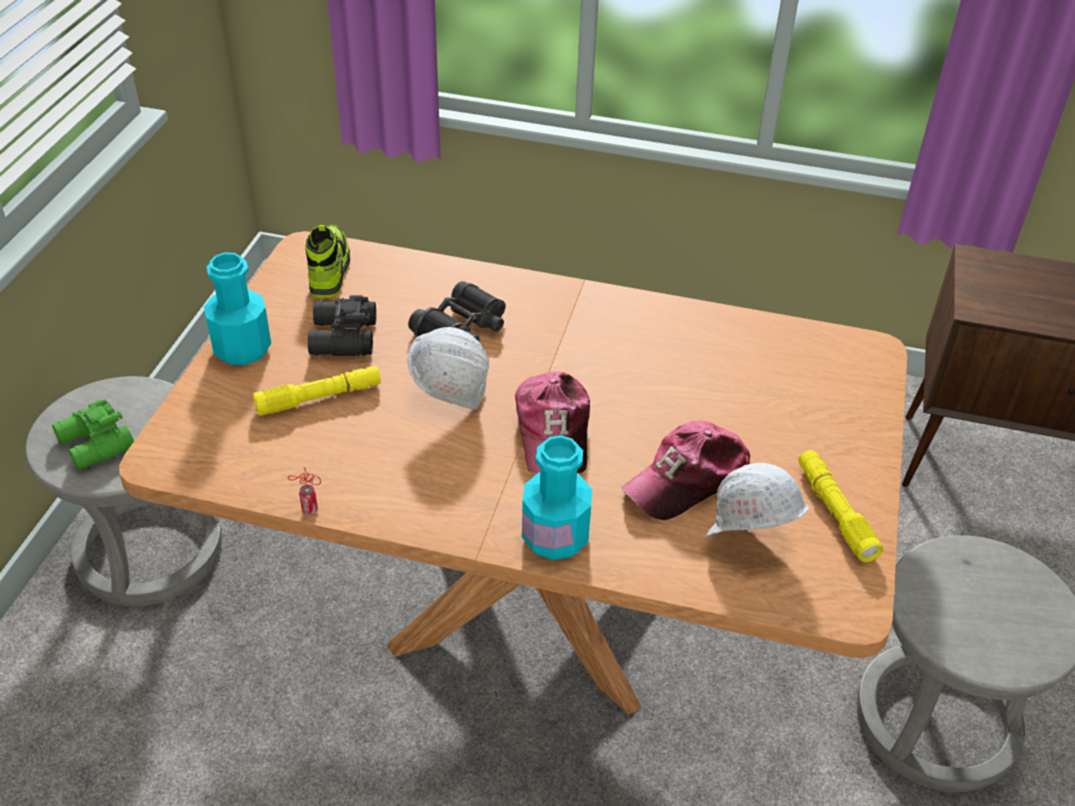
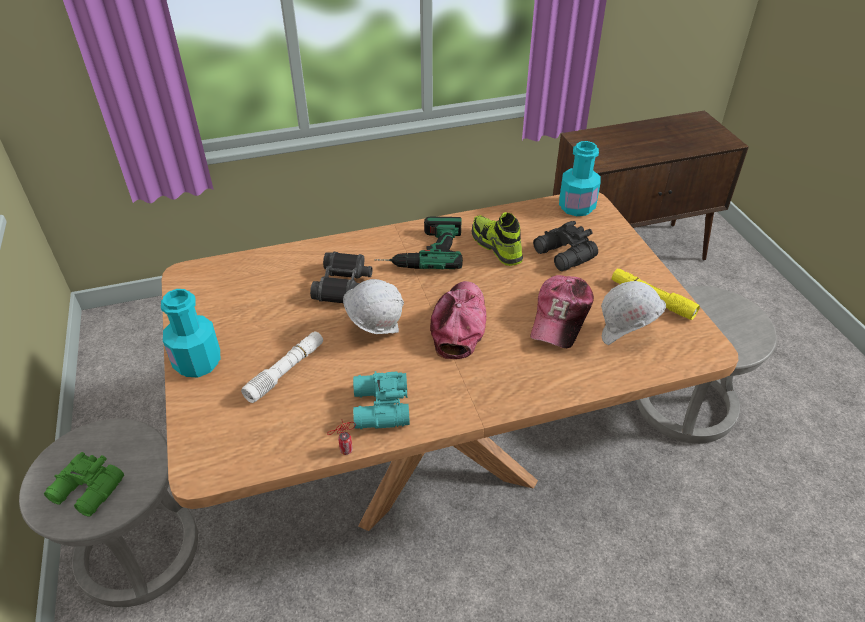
camera: 30 degrees left, 0 degrees up
(319, 398) = (286, 371): yellow flashlight -> white flashlight
(328, 271) = (216, 283): shoe -> shoe (496, 247)
(341, 338) = (266, 325): black binoculars -> black binoculars (563, 255)
(381, 484) = (379, 408): none -> turquoise binoculars
(553, 432) = (459, 324): cap -> cap turned 135 degrees counterclockwise
(555, 537) = (518, 388): turquoise bottle -> turquoise bottle (576, 207)
(586, 324) = (420, 250): none -> power drill

